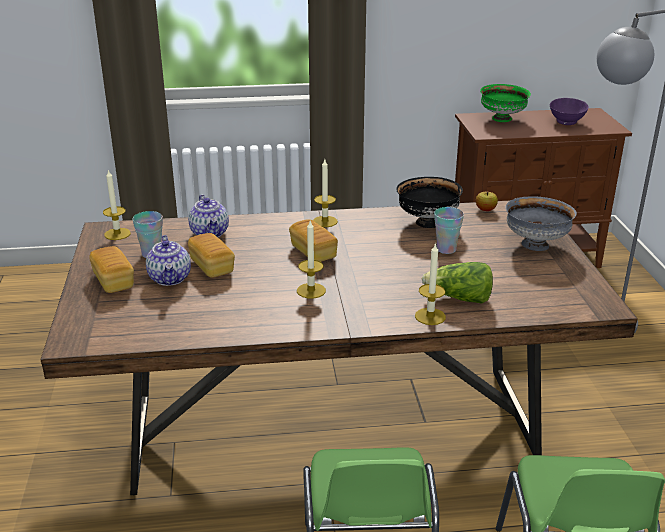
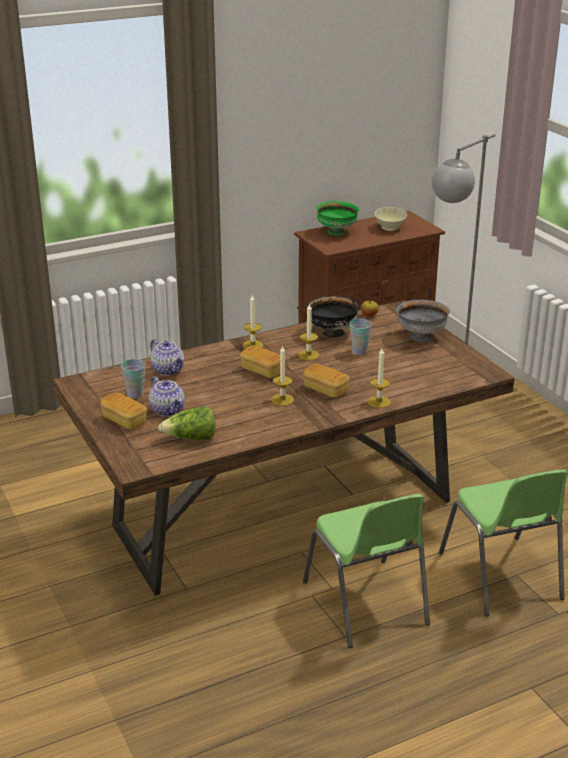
camera: 20 degrees left, 0 degrees up
(117, 234) = (91, 384): candle -> candle (308, 355)
(212, 266) = (192, 396): bread -> bread (325, 390)
(459, 298) = (391, 386): lettuce -> lettuce (191, 438)
(566, 122) = (389, 228): purple bowl -> beige bowl

